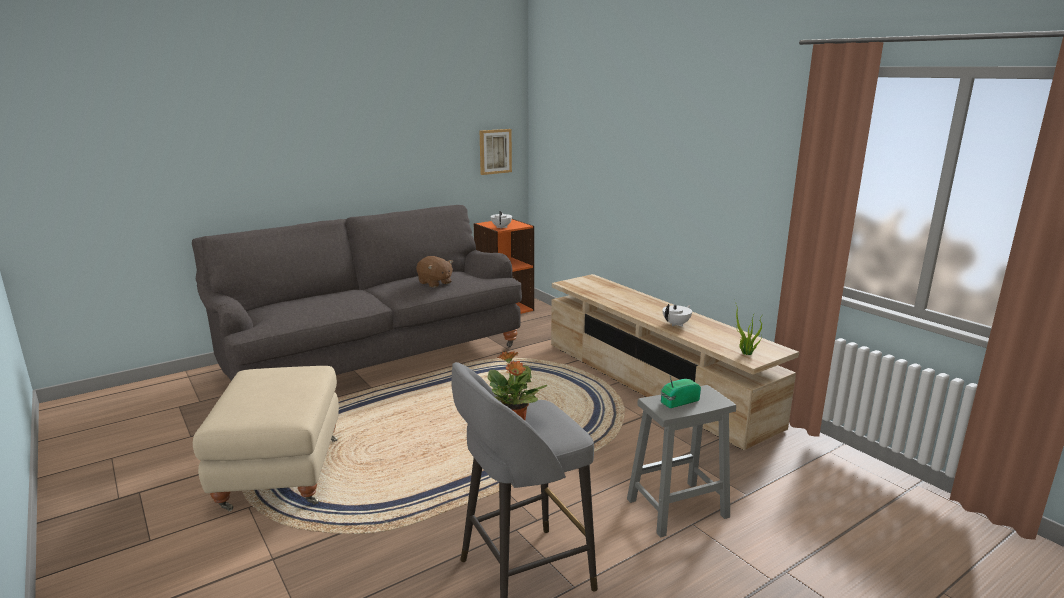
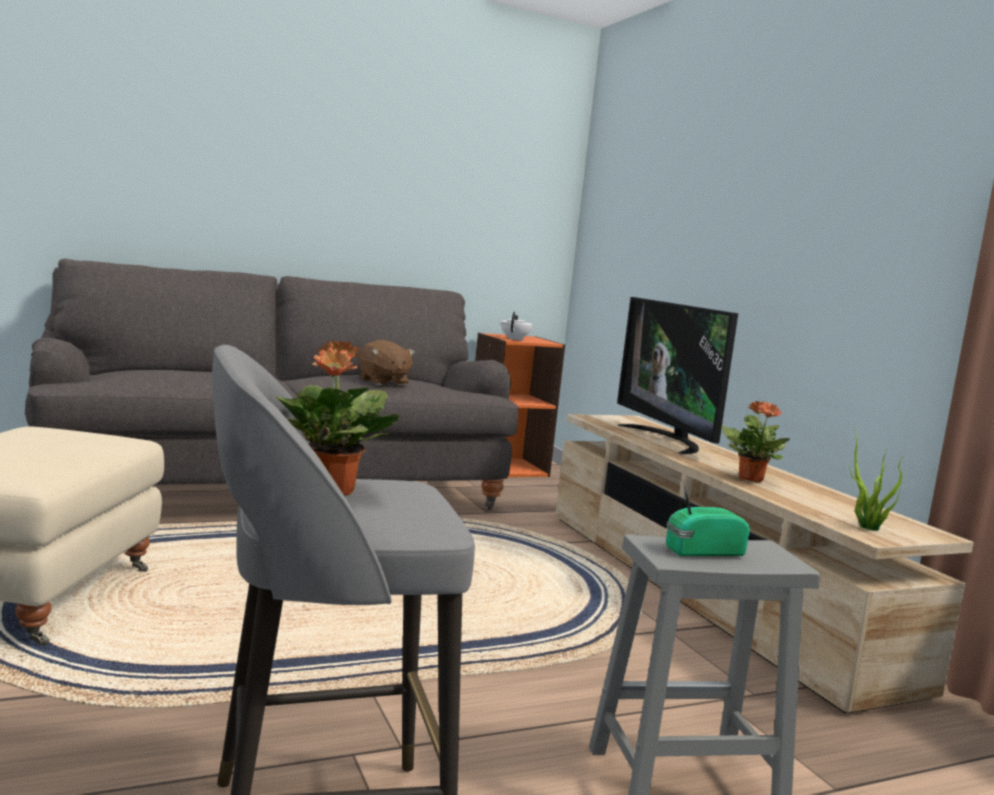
camera: 10 degrees right, 10 degrees down
(495, 151) = (524, 234): picture -> none
(619, 296) = (667, 440): none -> television
(676, 324) = (750, 479): white teapot -> potted plant

